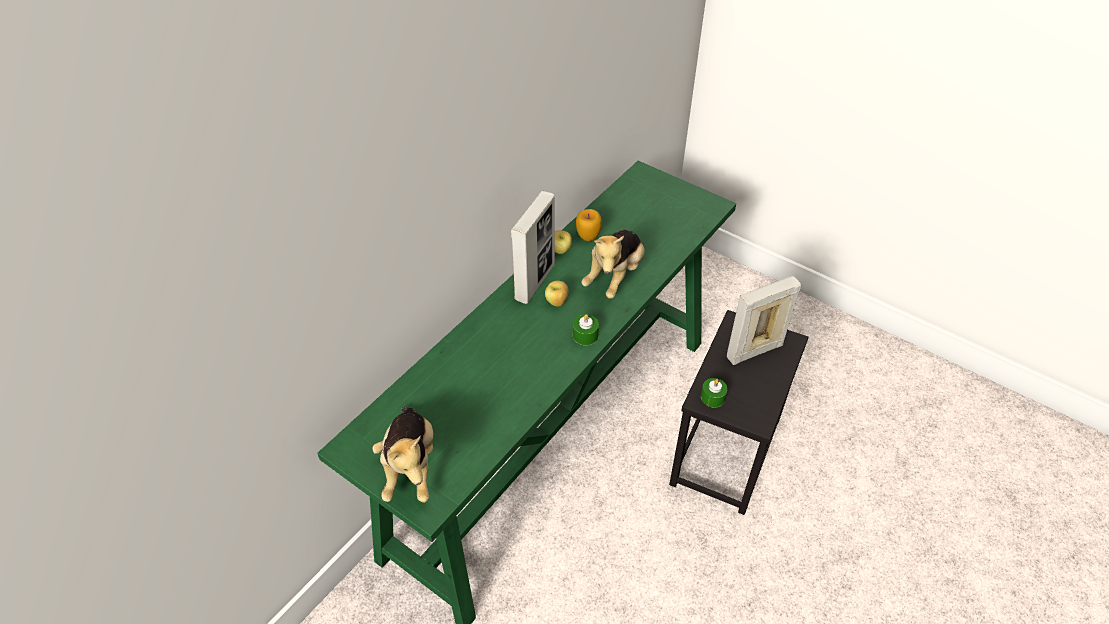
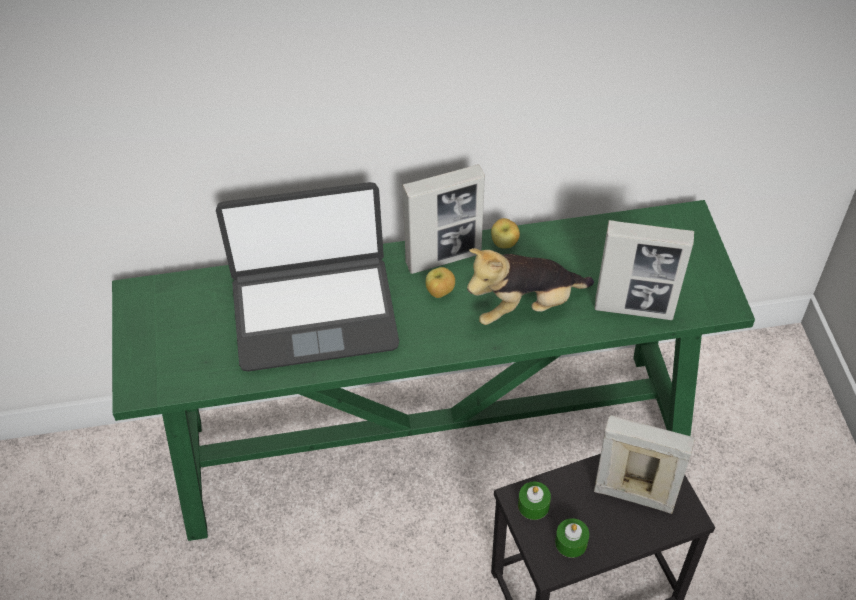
camera: 45 degrees right, 5 degrees up
(410, 467) = (159, 346): plush toy -> none
(493, 368) = (314, 312): none -> laptop
(585, 335) = (427, 342): green candle -> green candle (571, 542)
(588, 236) = (549, 247): apple -> none
(673, 238) = (634, 309): none -> picture frame

